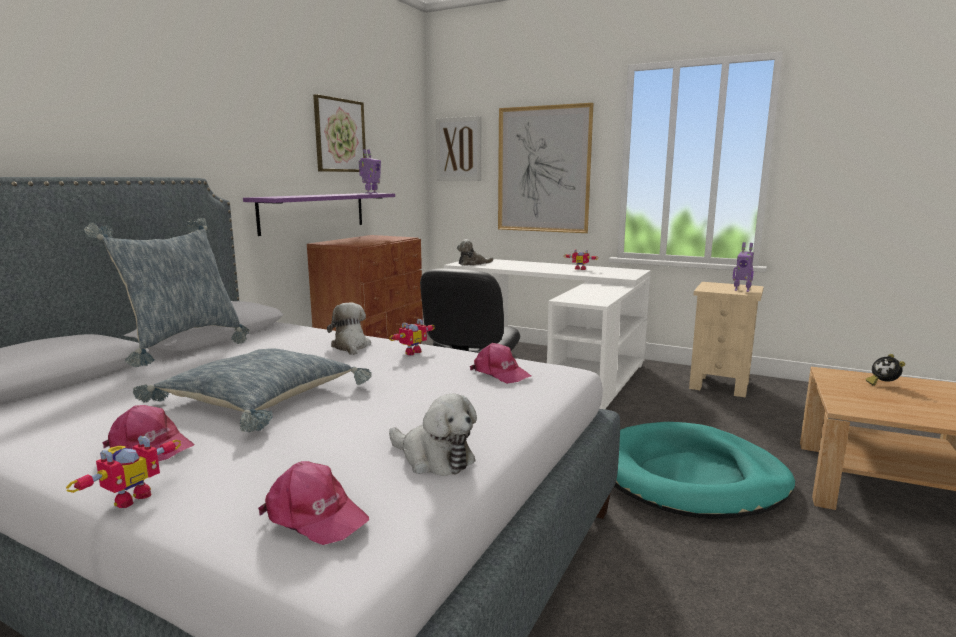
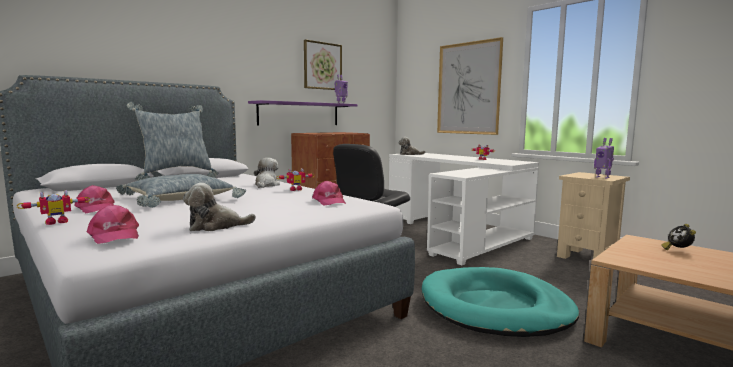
camera: 20 degrees right, 5 degrees down
(434, 458) = (216, 226): plush toy -> plush toy turned 105 degrees clockwise
(458, 149) = (415, 77): picture -> none

